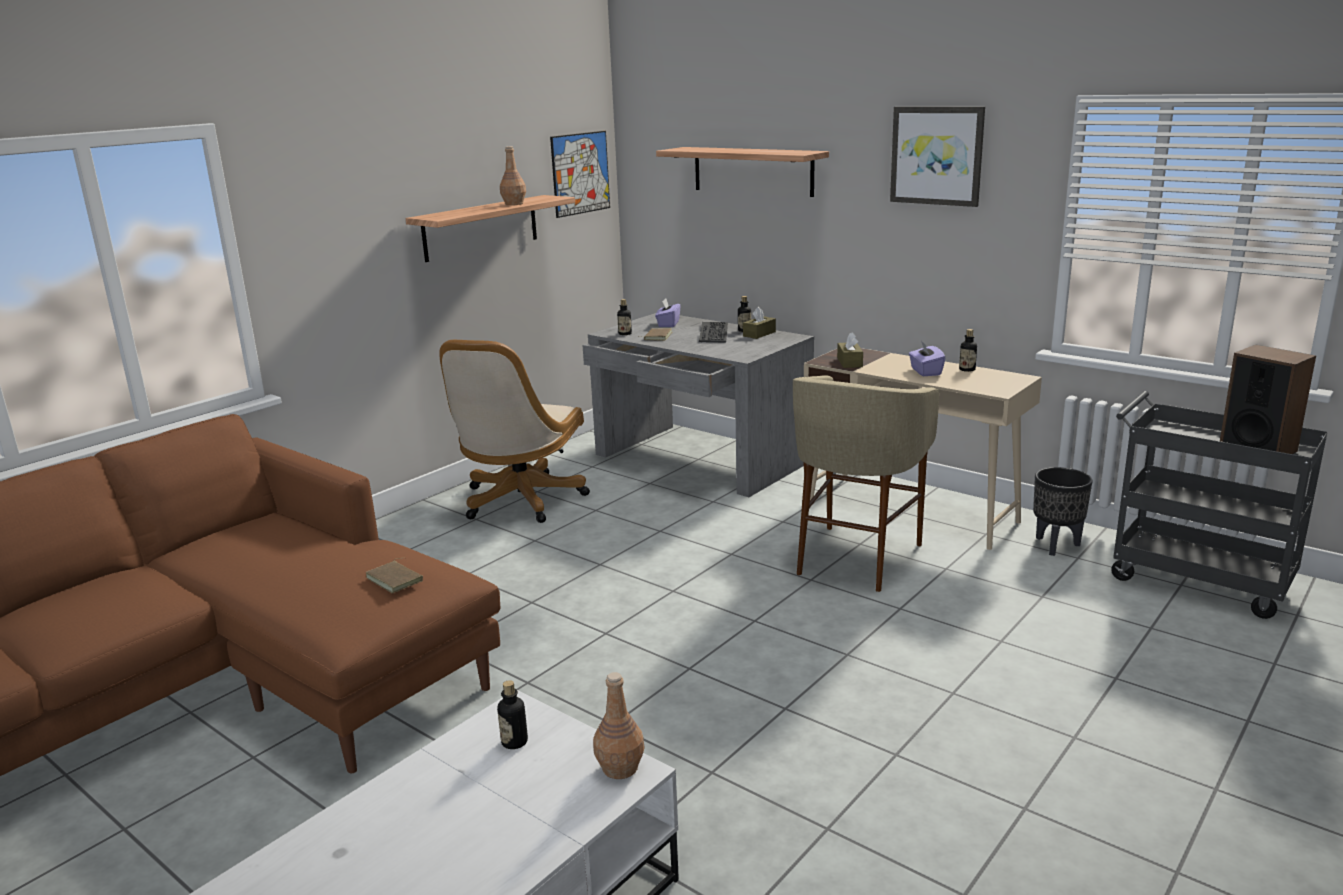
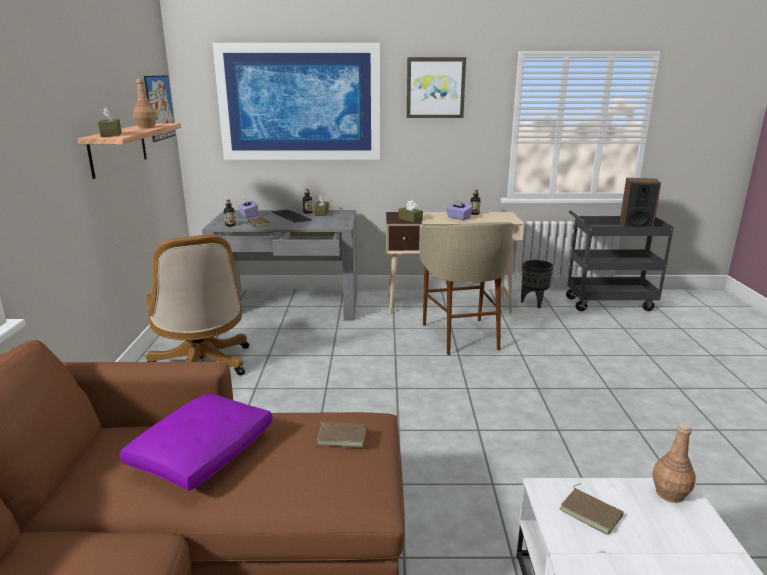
camera: 40 degrees left, 0 degrees up
(290, 552) = (203, 452): none -> purple pillow
(445, 214) = (111, 134): none -> brown tissue box
(514, 742) = (591, 512): bottle -> brown book
(752, 171) = (300, 102): shelf -> picture

